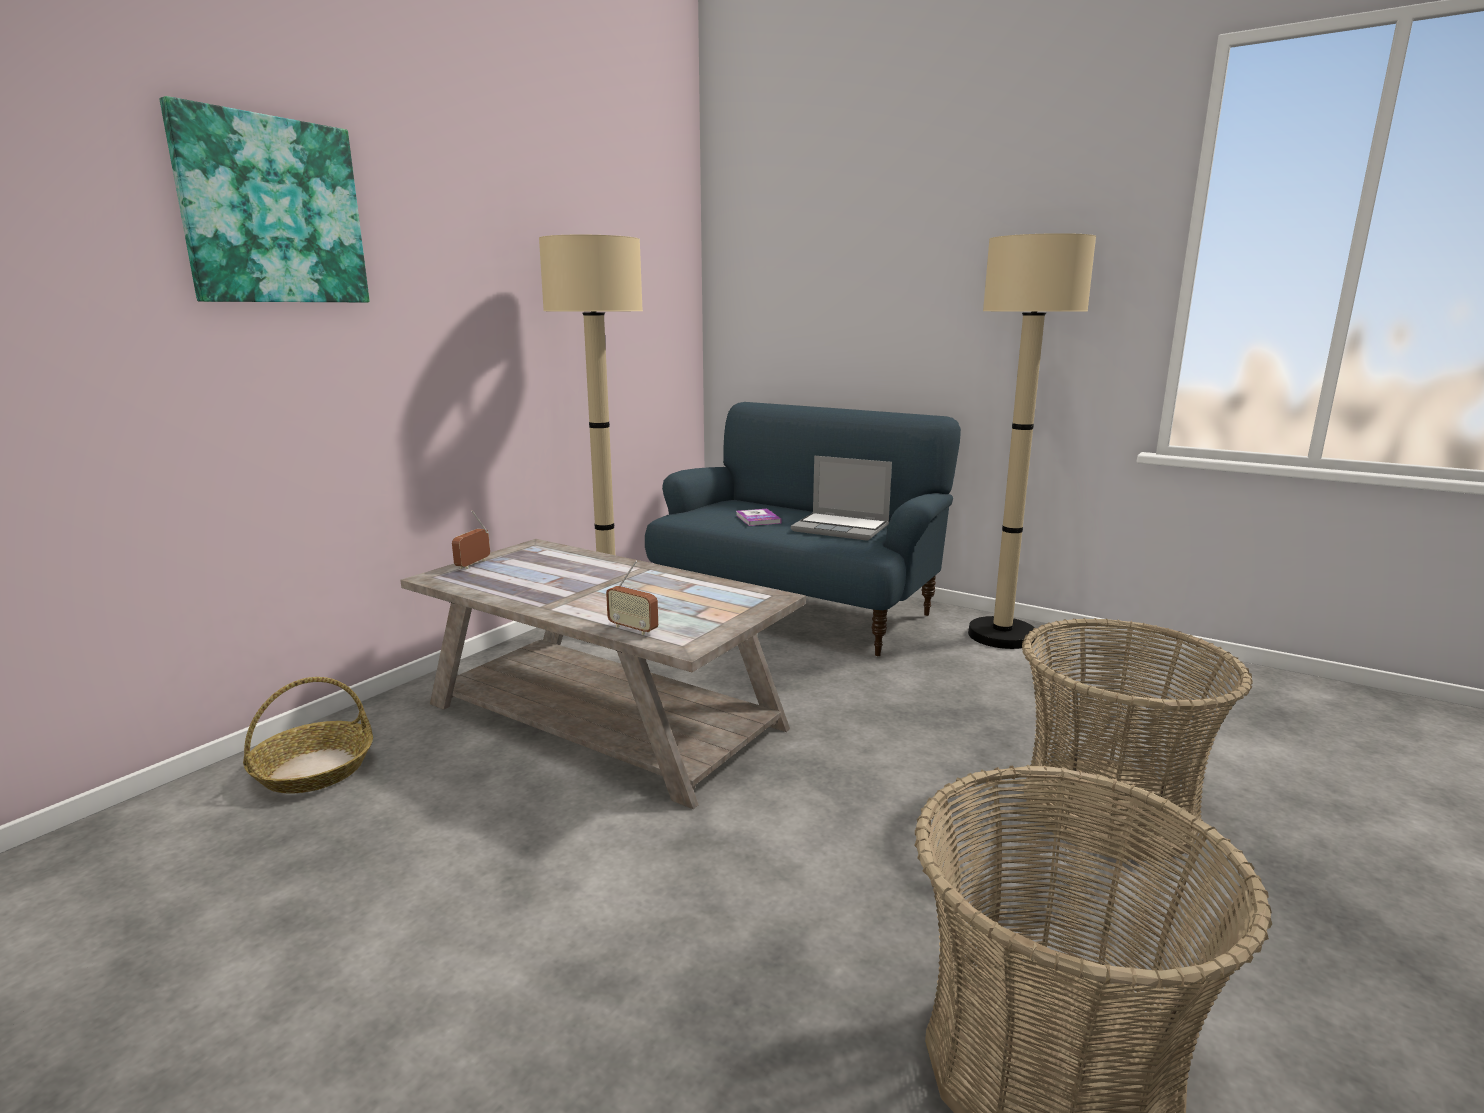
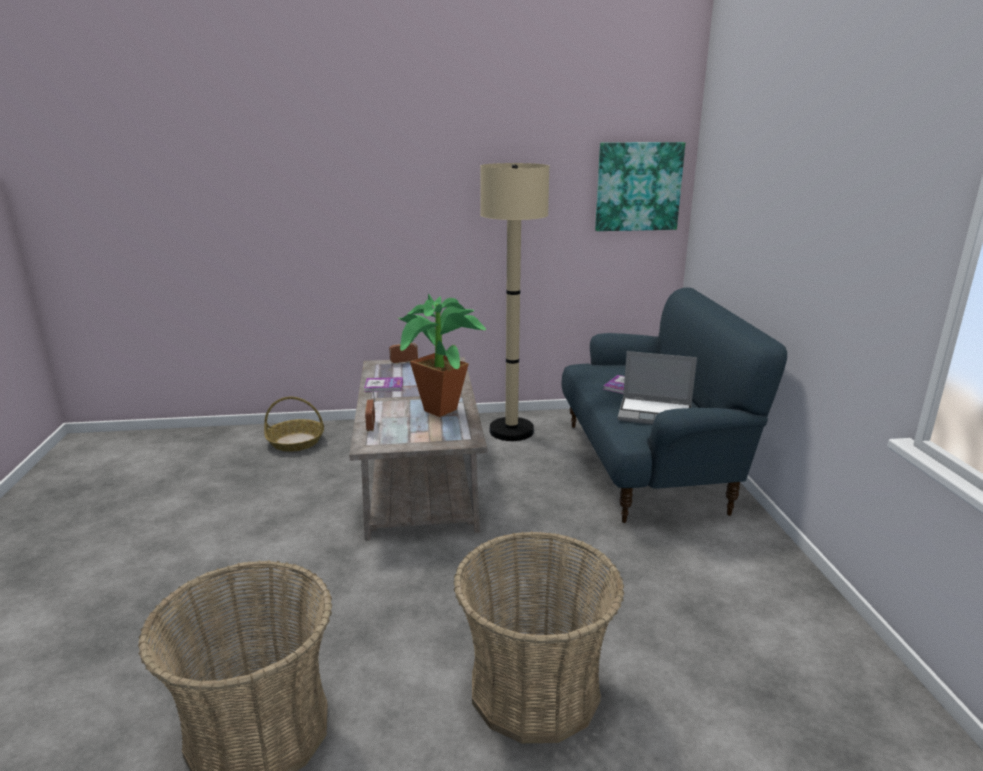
camera: 50 degrees right, 5 degrees up
(272, 211) = (327, 159): picture -> picture (638, 186)
(519, 591) = (384, 386): none -> book
(674, 588) = (442, 413): none -> potted plant
(842, 528) = (656, 414): laptop -> laptop turned 60 degrees counterclockwise
(1001, 635) = (752, 559): beige floor lamp -> none

